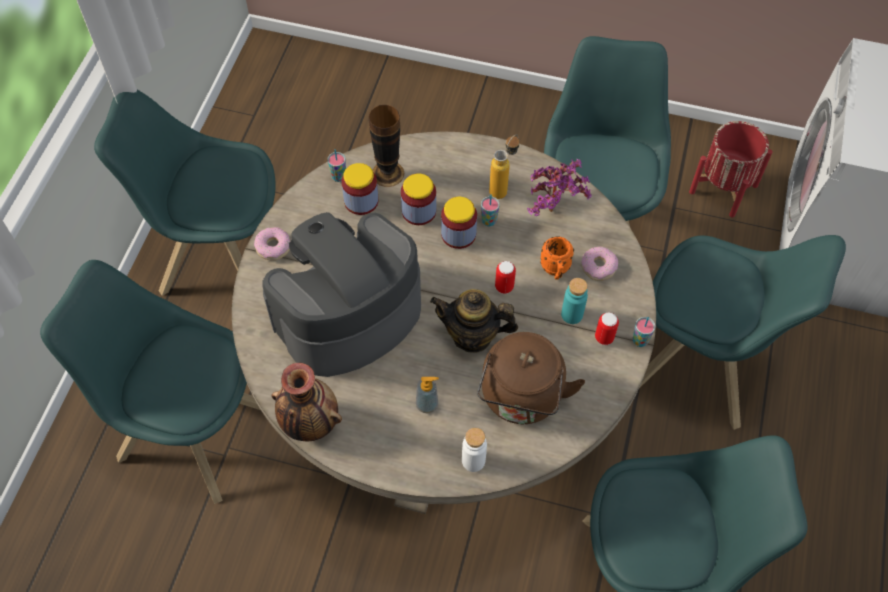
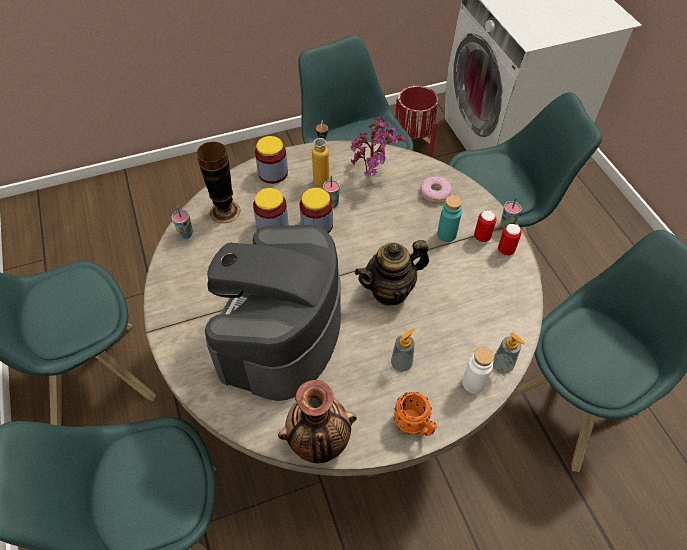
camera: 35 degrees left, 5 degrees down
(273, 247) = (171, 317): donut -> none
(361, 201) = (219, 242): jar -> jar (273, 173)
(504, 287) = (382, 242): can -> can (505, 250)
(513, 463) = (502, 365): none -> soap dispenser
(521, 399) = (466, 314): brown kettle -> none
(555, 270) = (408, 211): orange mug -> orange mug (414, 426)

